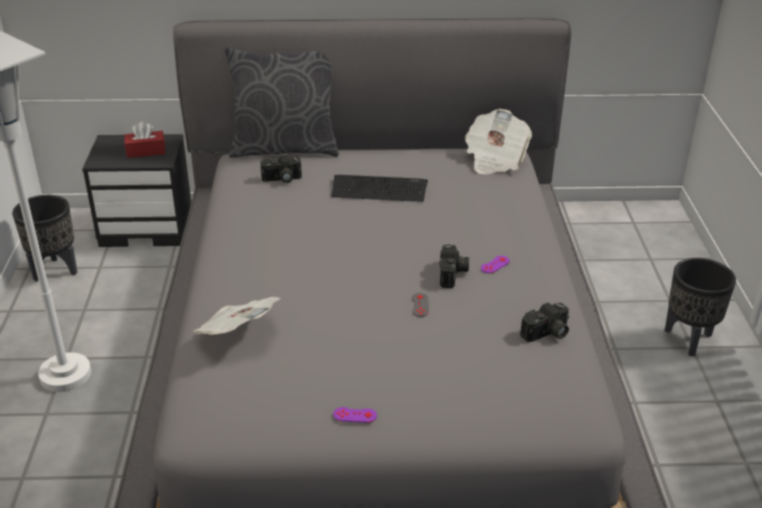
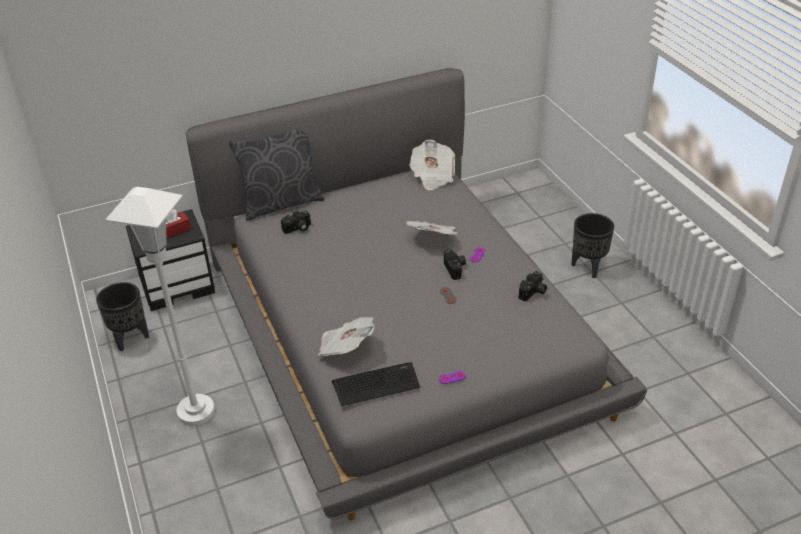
camera: 20 degrees left, 5 degrees up
(379, 189) = (370, 219): keyboard -> keyboard (376, 384)
(448, 231) = (434, 238): none -> newspaper

